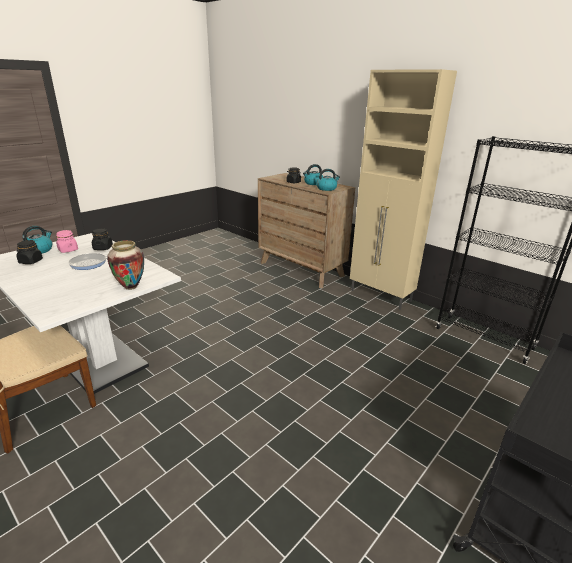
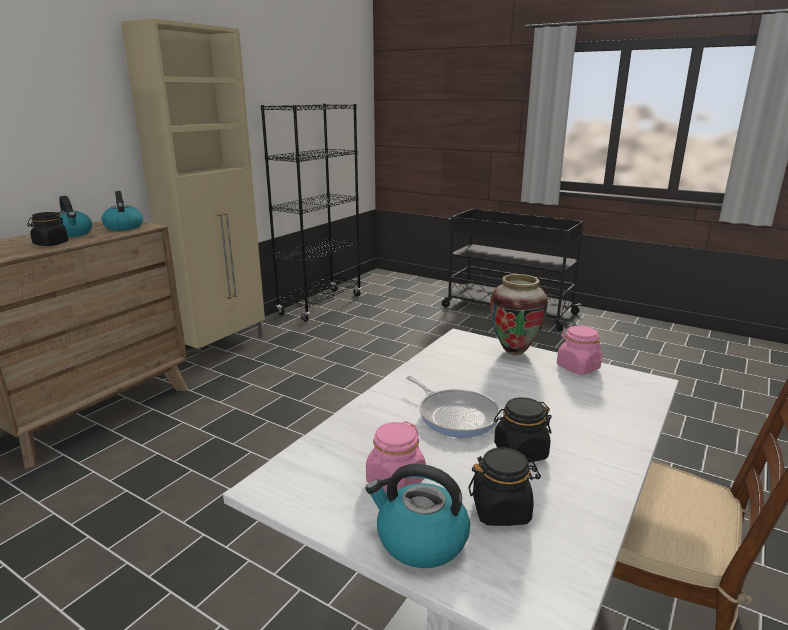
camera: 100 degrees left, 5 degrees down
(92, 300) = (577, 367): none -> pink jar
(103, 248) = (361, 431): black jar -> black jar (520, 452)

